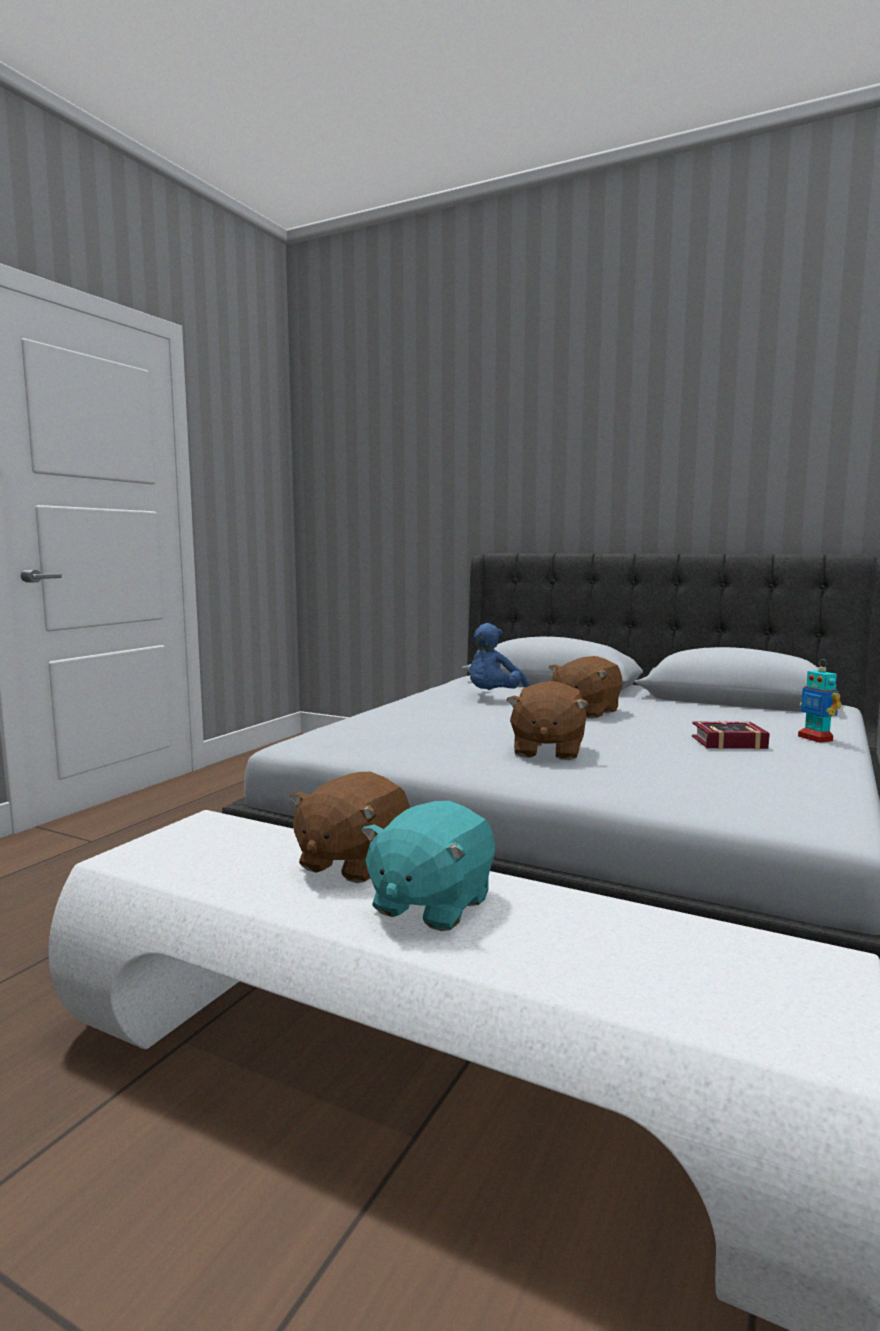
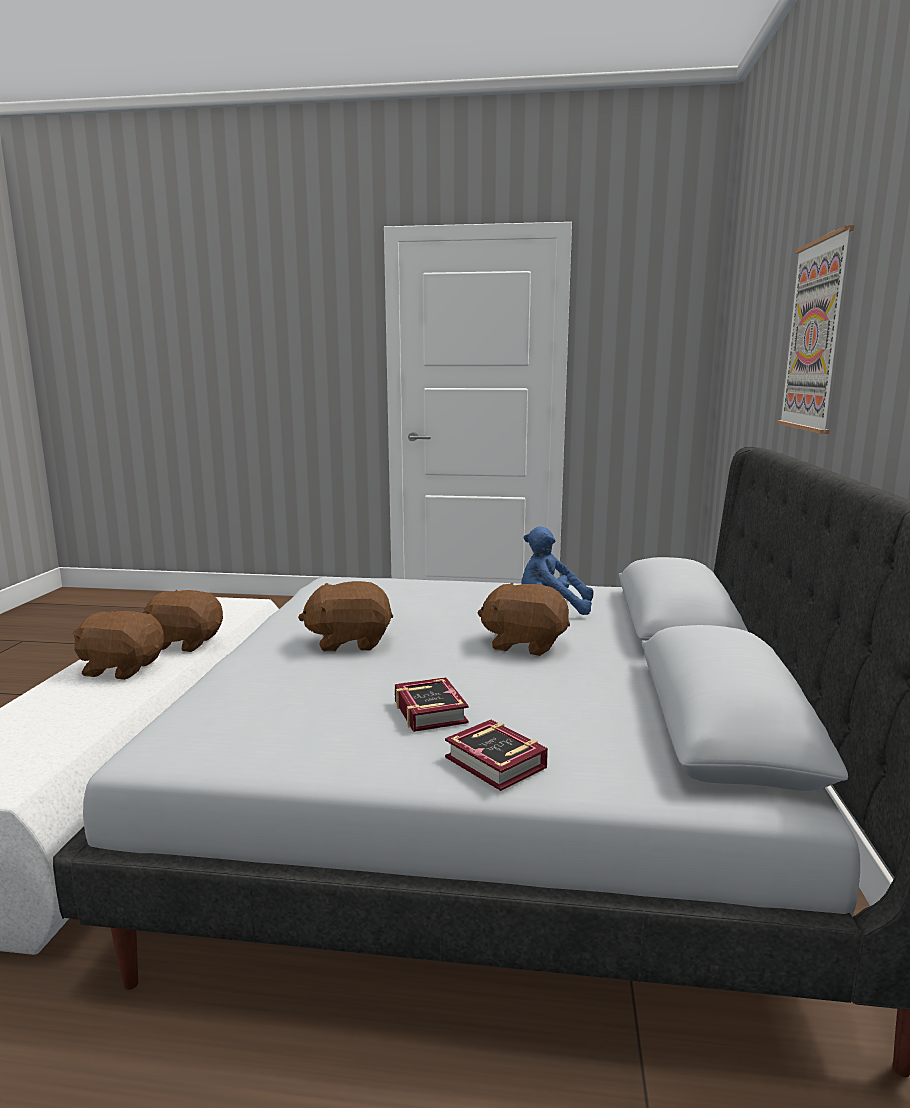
camera: 70 degrees right, 5 degrees up
(430, 904) = (122, 668): turquoise plush toy -> brown plush toy
(547, 469) = (815, 336): none -> picture
(815, 738) = (496, 765): toy robot -> book

